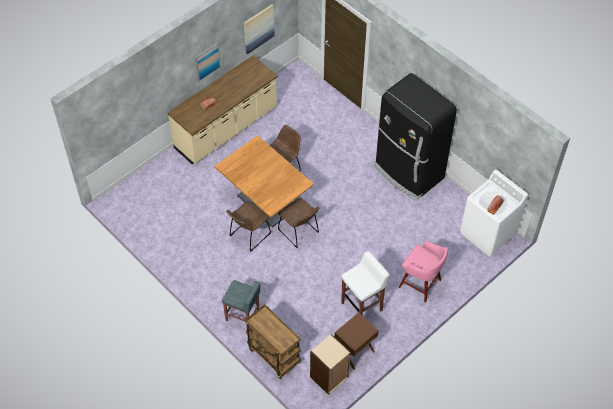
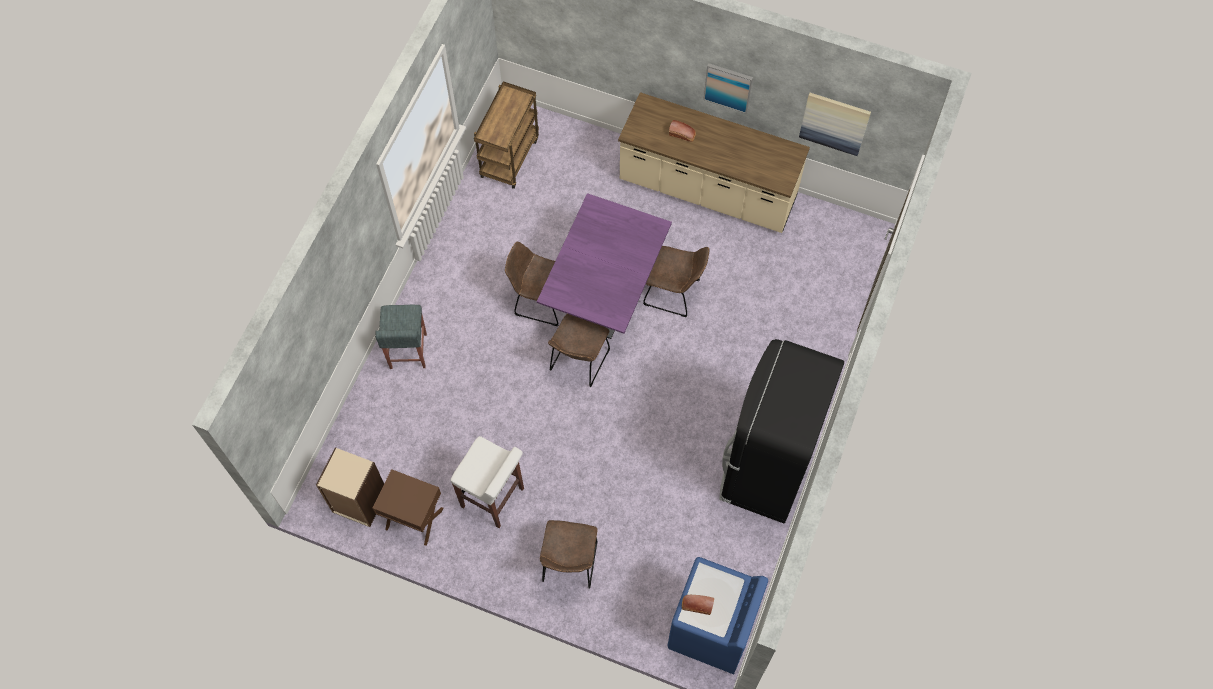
camera: 65 degrees right, 10 degrees up
(265, 203) = (605, 297): brown dining table -> purple dining table
(273, 355) = (363, 416): brown cart -> brown cart (509, 157)
(421, 284) = (569, 565): pink stool -> brown chair
(488, 233) = (711, 630): white washing machine -> blue washing machine

